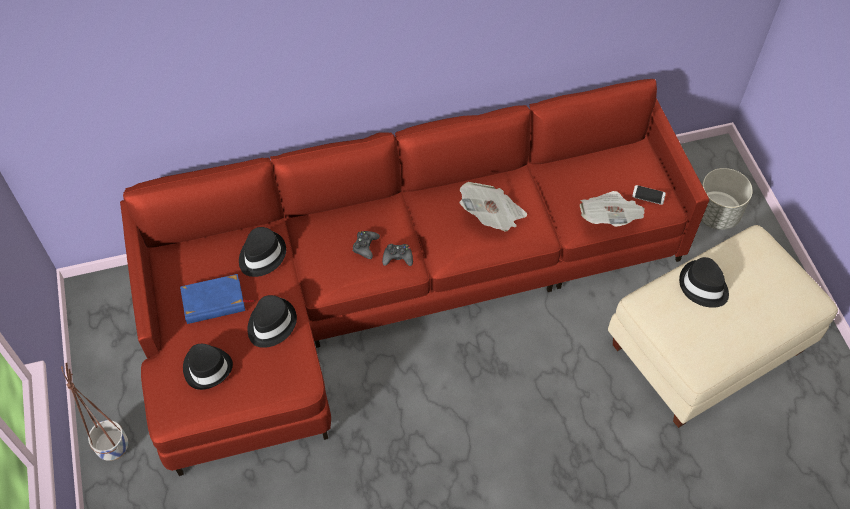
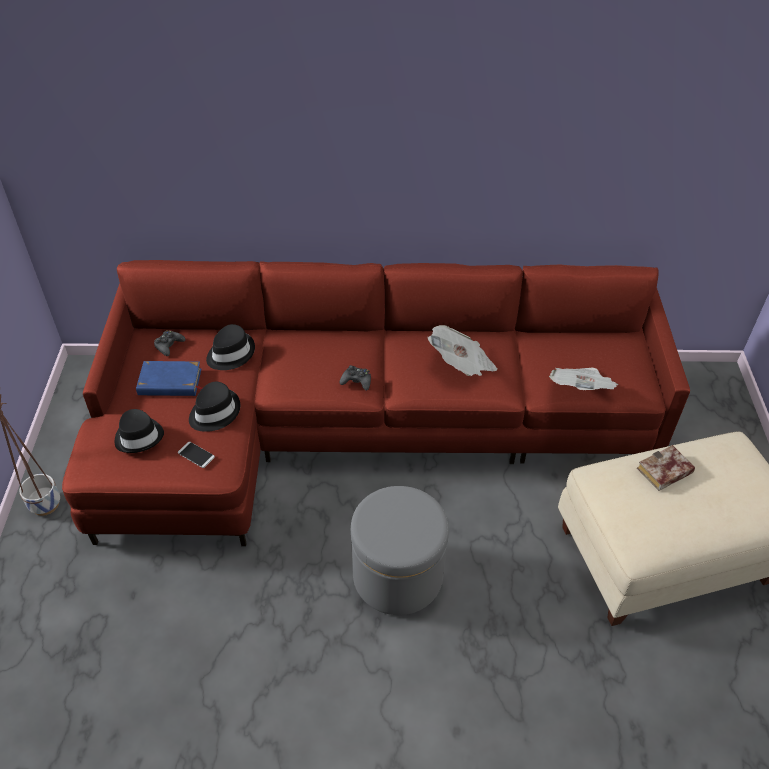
camera: 15 degrees right, 10 degrees down
(365, 246) = (329, 365): black game controller -> black game controller (169, 345)
(479, 430) = (397, 575): none -> grey ottoman
(648, 195) = (628, 378): phone -> phone (196, 455)
(703, 286) = (663, 473): black hat -> book
(716, 214) = (706, 431): grey planter -> none

